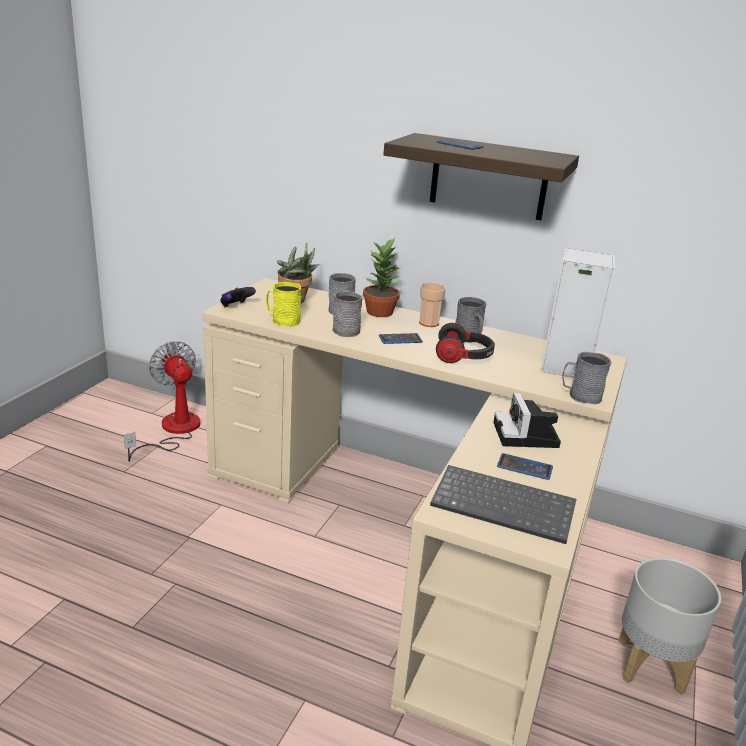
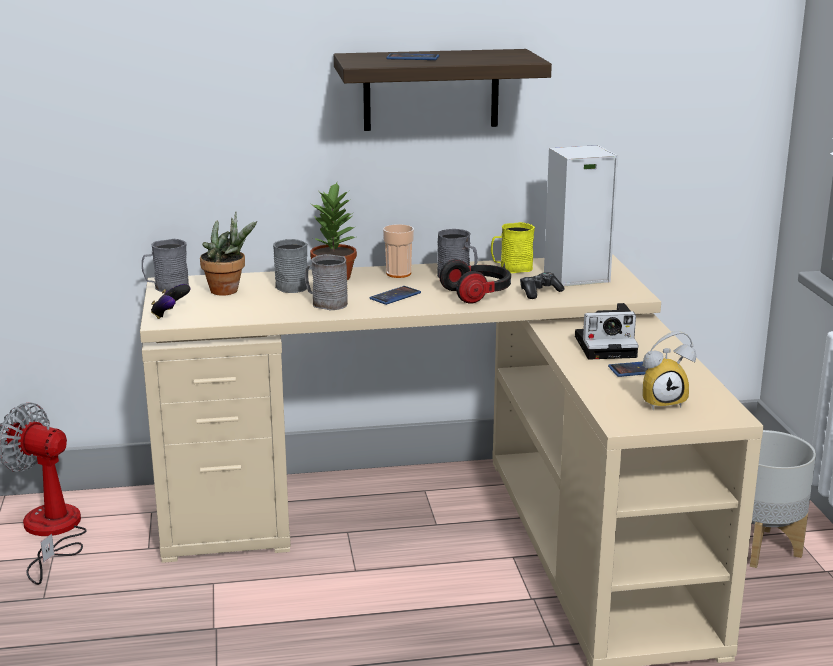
camera: 30 degrees left, 5 degrees down
(282, 320) = (246, 313): yellow mug -> yellow mug (511, 268)
(505, 505) = (663, 401): keyboard -> alarm clock
(515, 371) = (539, 292): none -> game controller
(527, 436) = (608, 346): camera -> camera turned 60 degrees counterclockwise
(580, 396) = (620, 296): grey mug -> grey mug (166, 287)

